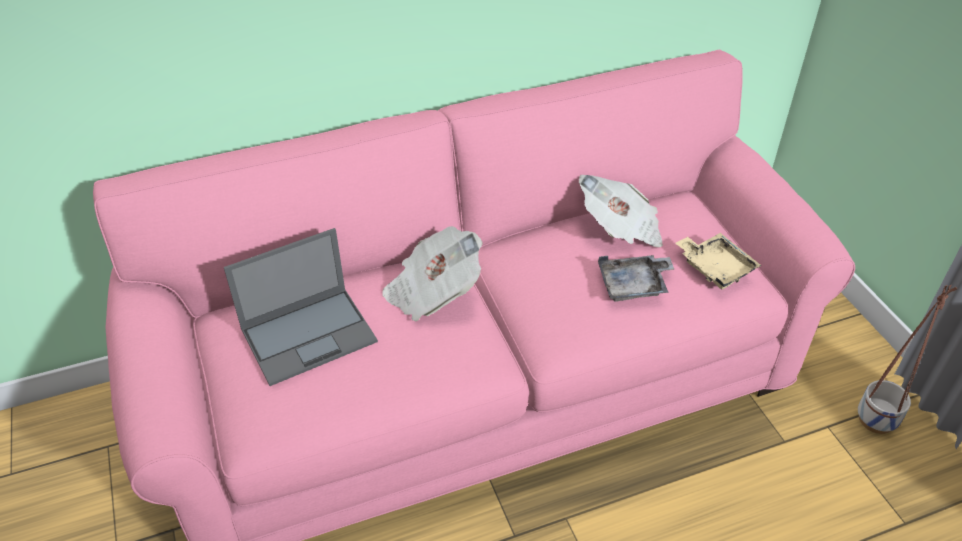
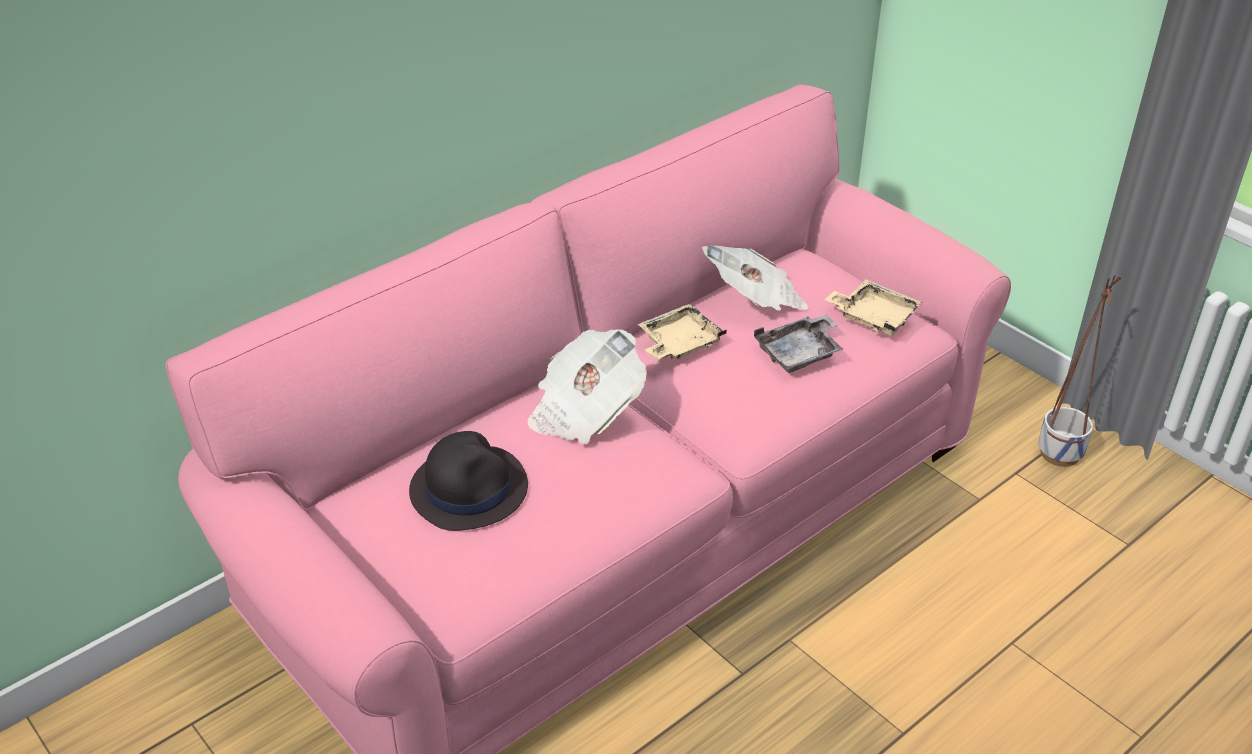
camera: 20 degrees left, 5 degrees down
(310, 334) = (469, 488): laptop -> black hat
(537, 252) = (679, 344): none -> beige tray

